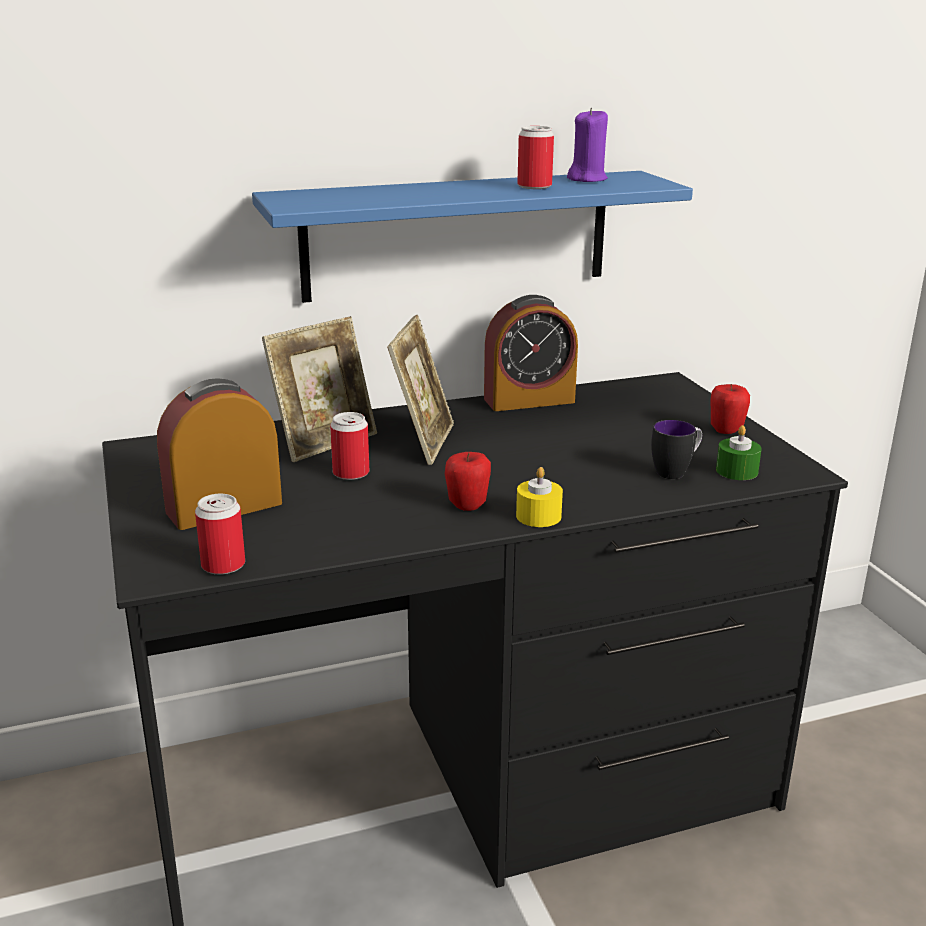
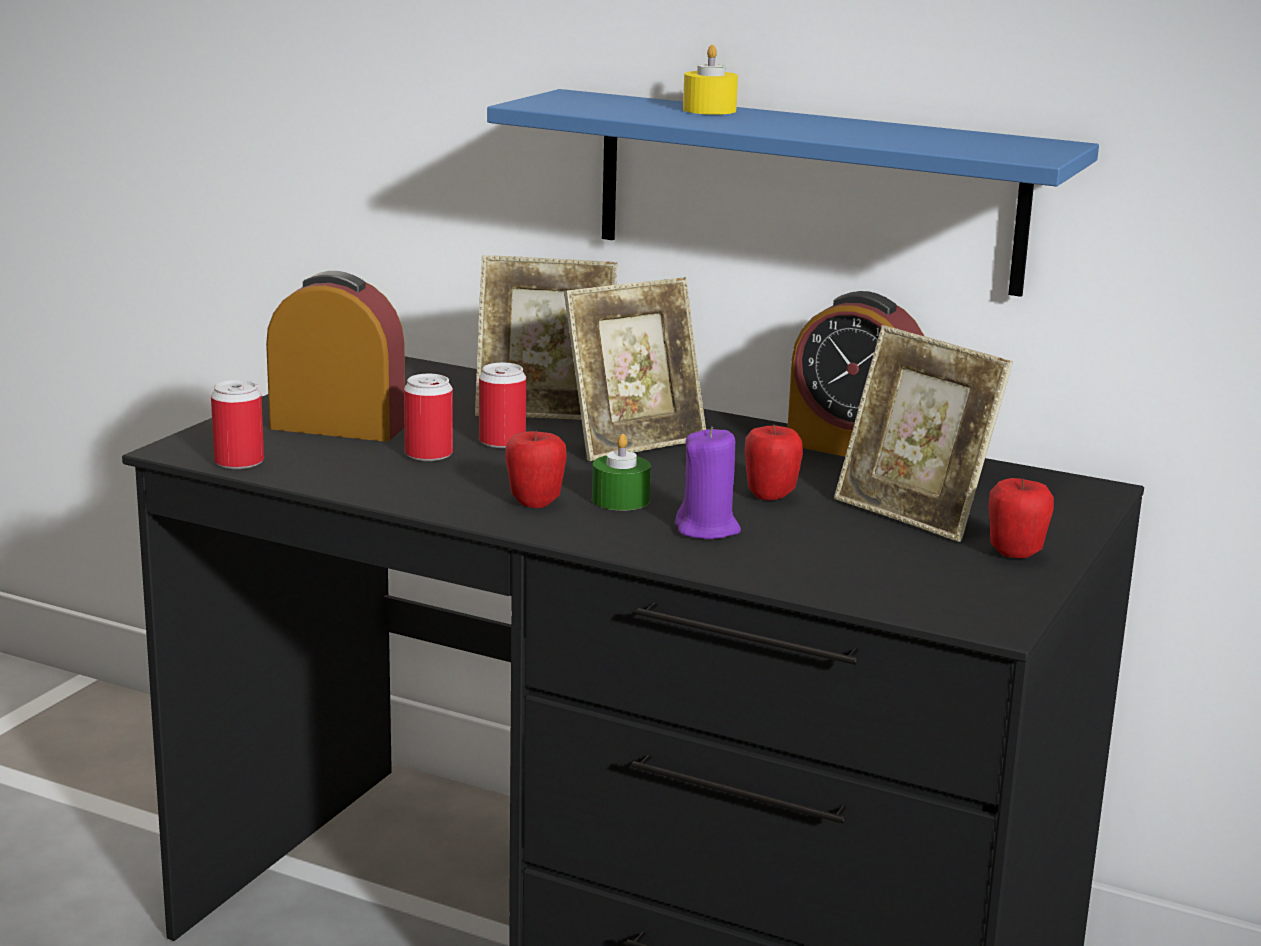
camera: 45 degrees right, 5 degrees down
(534, 186) = (862, 132): can -> can (428, 454)
(538, 516) = (576, 535): yellow candle -> yellow candle (709, 110)
(562, 445) = (771, 496): none -> apple
(587, 179) = (966, 137): purple candle -> purple candle (708, 529)
(641, 428) = (913, 514): none -> picture frame
(676, 471) = (831, 561): mug -> none
(736, 471) = (907, 588): green candle -> green candle (620, 500)

